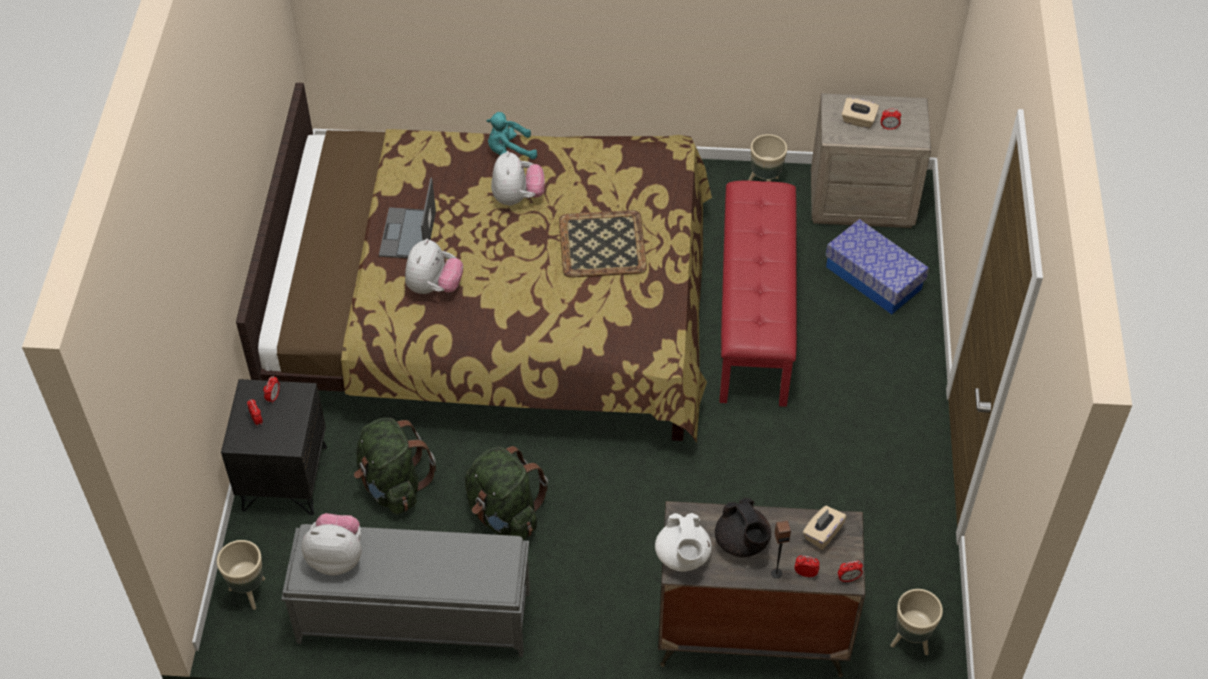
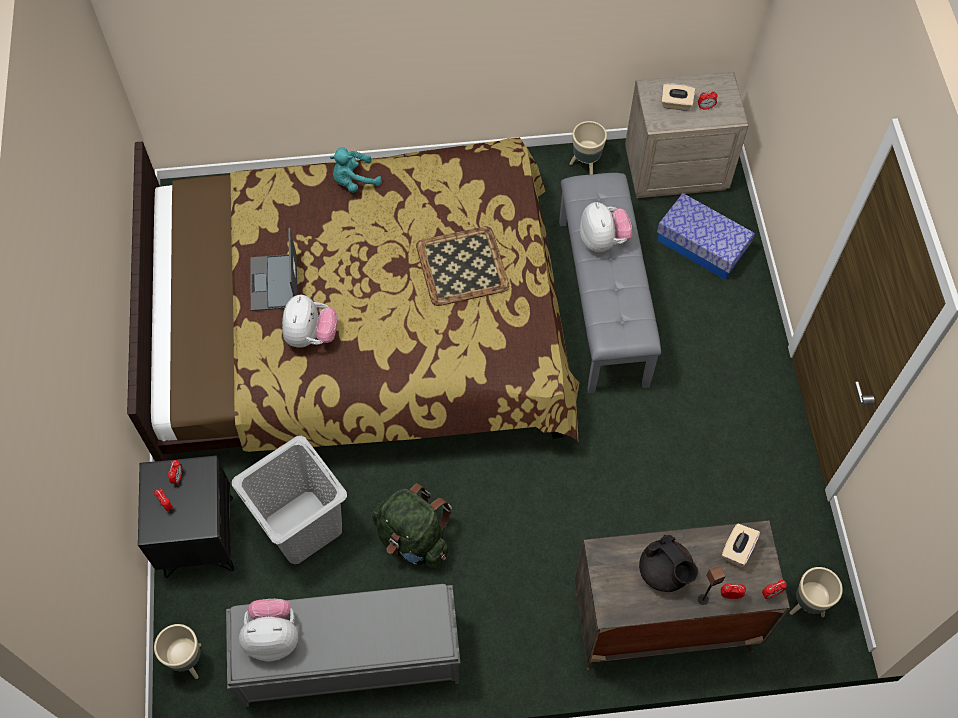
camera: 10 degrees left, 10 degrees up
(393, 485) = (303, 526): green backpack -> grey laundry basket
(517, 197) = (372, 228): plush toy -> plush toy (603, 240)
(683, 557) = (612, 597): white teapot -> none
(753, 317) = (601, 301): red bench -> grey bench

